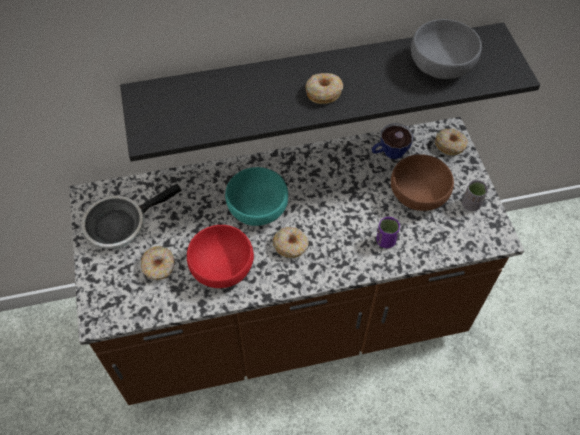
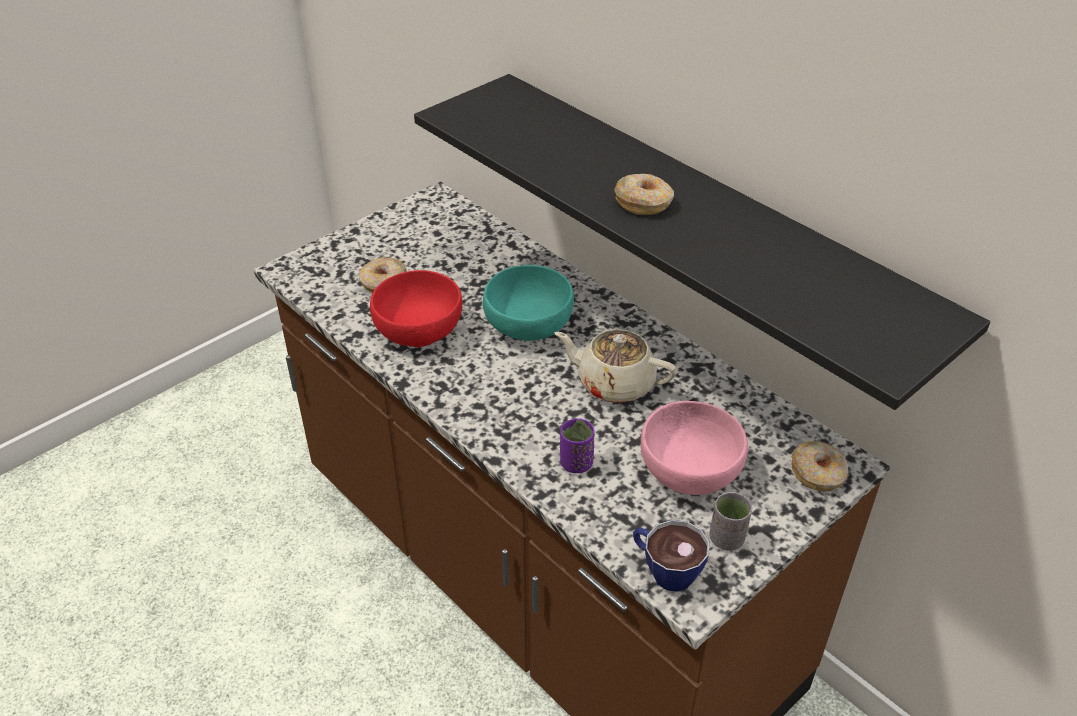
camera: 60 degrees right, 15 degrees down
(120, 224) = (418, 233): frying pan -> none
(291, 245) = (494, 374): donut -> none
(335, 192) = (614, 383): none -> beige teapot
(389, 152) = (734, 410): cup -> cup (664, 569)
(419, 194) = (689, 470): brown bowl -> pink bowl
(442, 65) = (815, 285): grey bowl -> none

